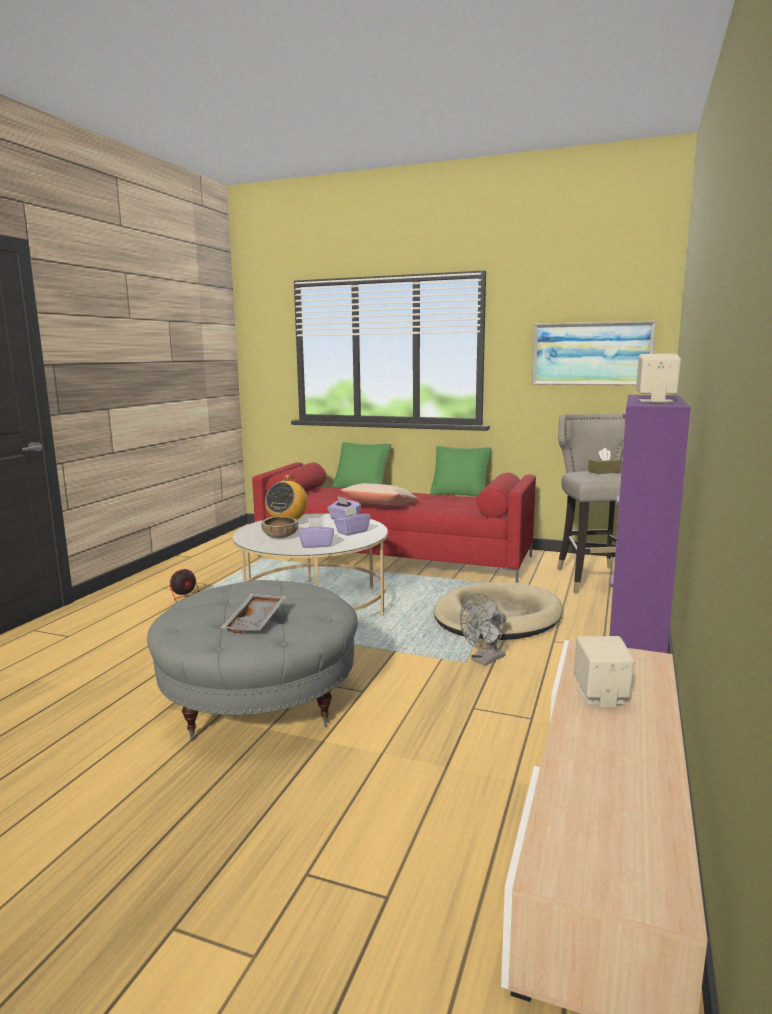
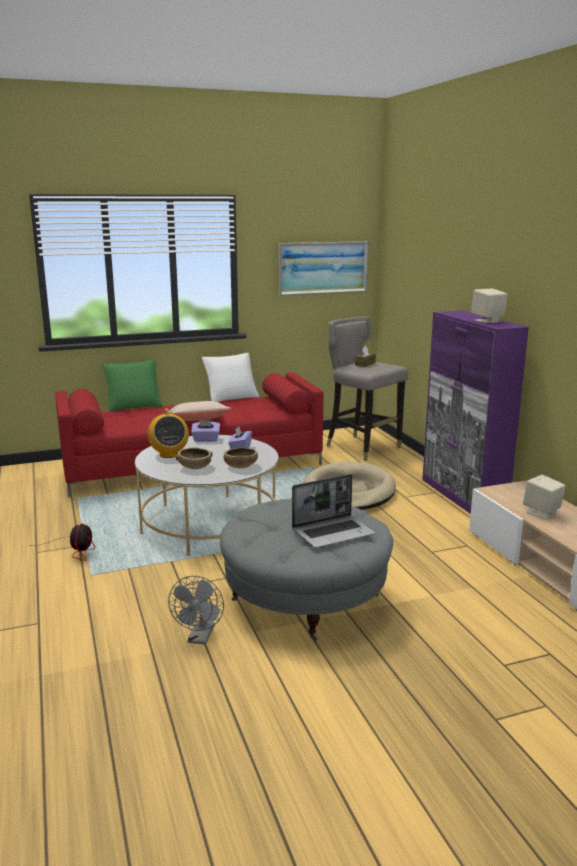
camera: 40 degrees left, 5 degrees up
(256, 621) = (333, 532): grey tray -> laptop
(316, 544) = (241, 466): purple tissue box -> brown bowl
(460, 493) = (231, 396): green pillow -> white pillow
(484, 660) = (389, 522): grey fan -> grey fan (200, 638)

